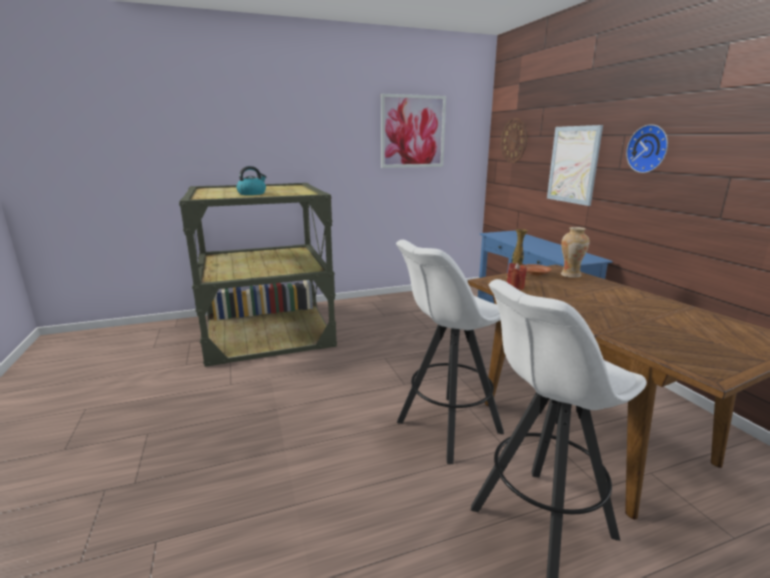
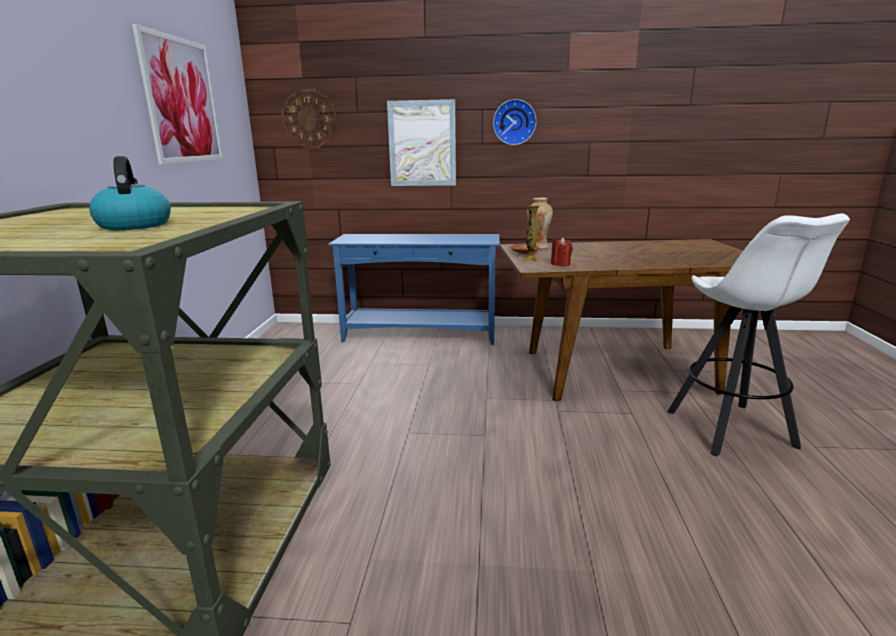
camera: 65 degrees left, 0 degrees up
(446, 428) = (588, 433): white stool -> none

